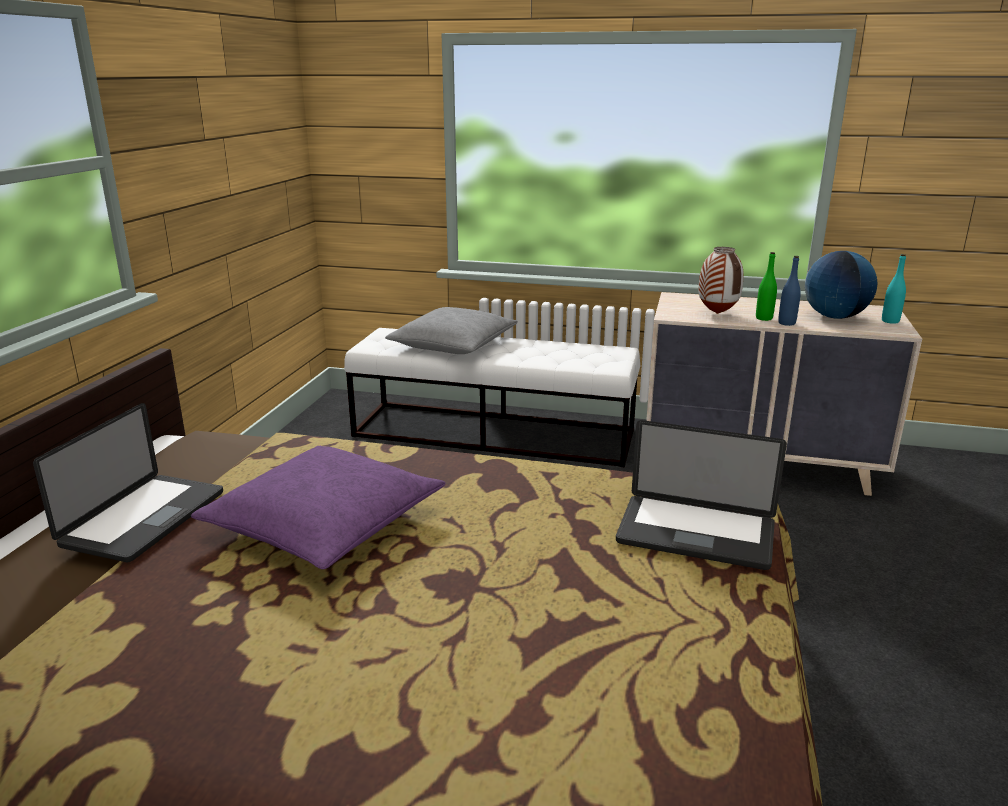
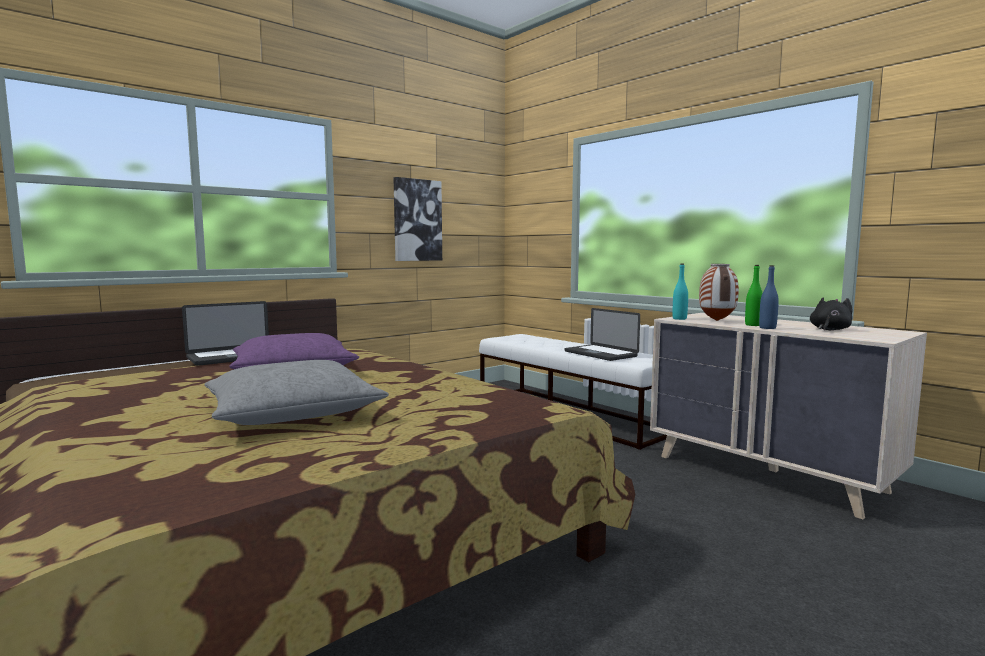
camera: 35 degrees right, 15 degrees down
(218, 175) = (417, 220): none -> picture
(453, 344) = (549, 343): grey pillow -> grey pillow (292, 412)
(695, 534) = (470, 410): laptop -> laptop (600, 354)
(834, 317) = (829, 330): globe -> black plush toy
(890, 321) = (886, 335): turquoise bottle -> turquoise bottle (679, 319)

